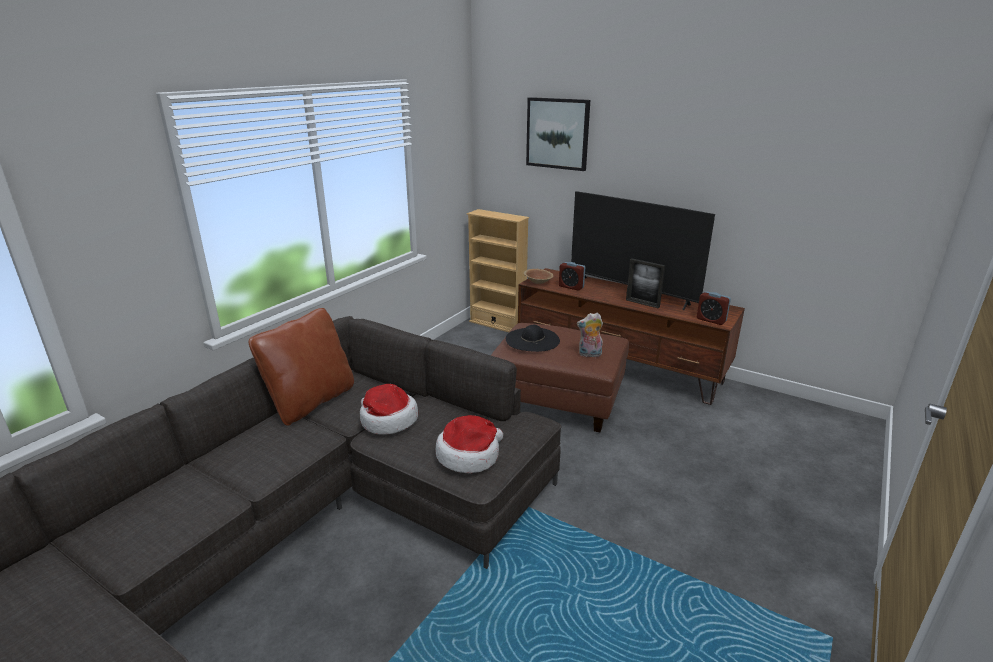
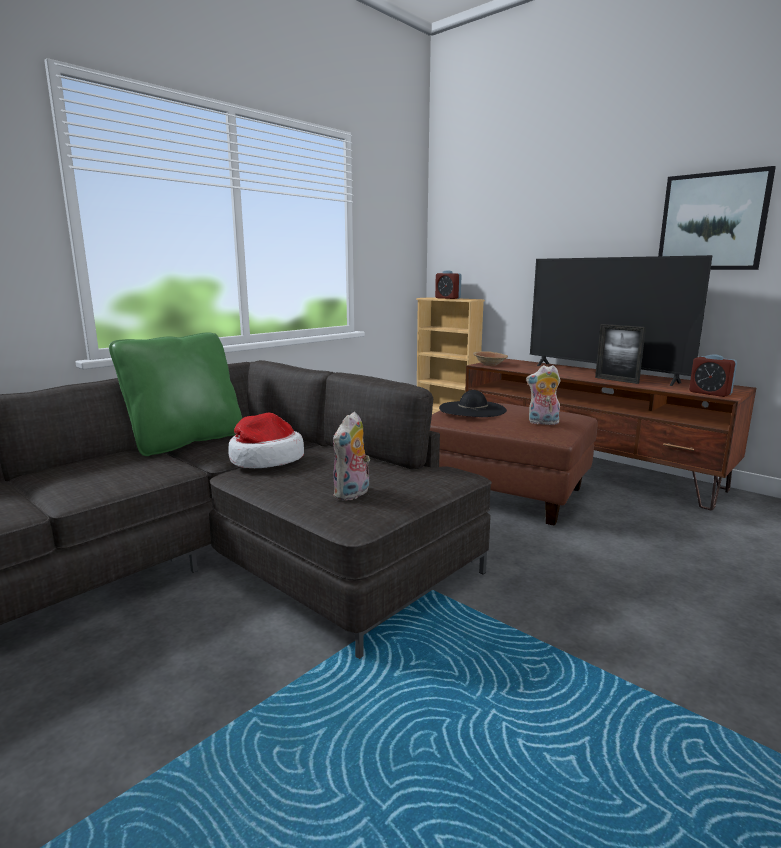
camera: 10 degrees right, 10 degrees down
(311, 401) = (186, 441): brown pillow -> green pillow
(469, 455) = (352, 494): hat -> plush toy
(557, 133) = (518, 199): picture -> picture (712, 222)
(571, 287) = (528, 368): alarm clock -> alarm clock (447, 298)

